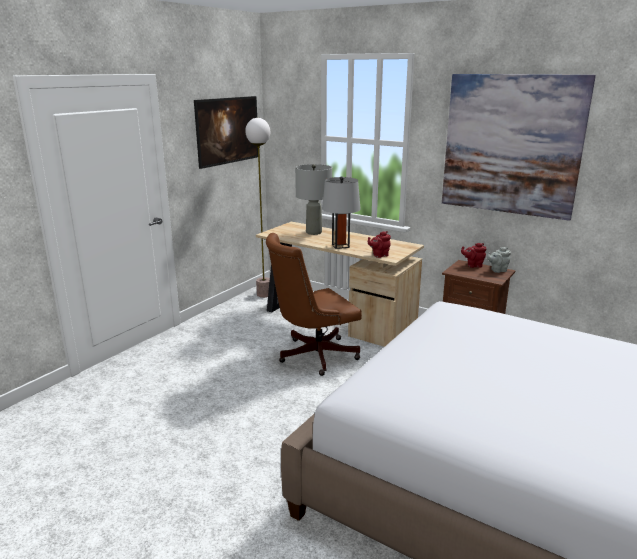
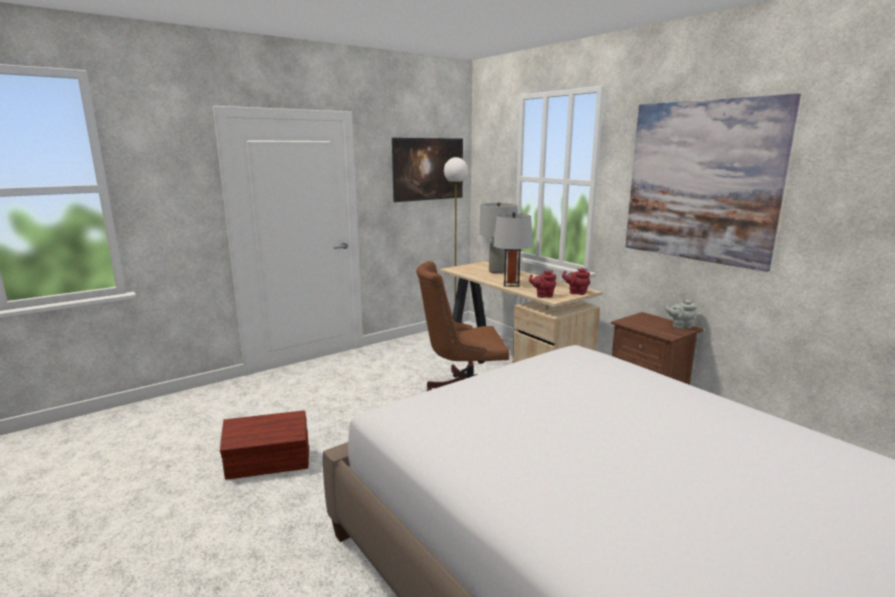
camera: 20 degrees right, 5 degrees down
(174, 465) = (269, 464): none -> brown storage box
(473, 265) = (654, 319): red teapot -> red teapot (576, 293)

